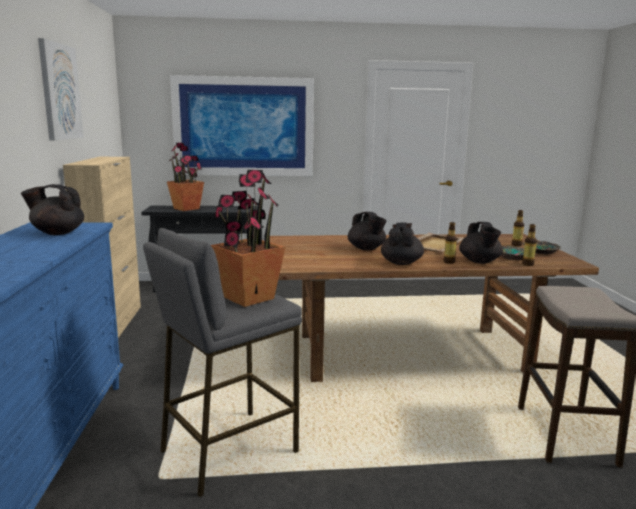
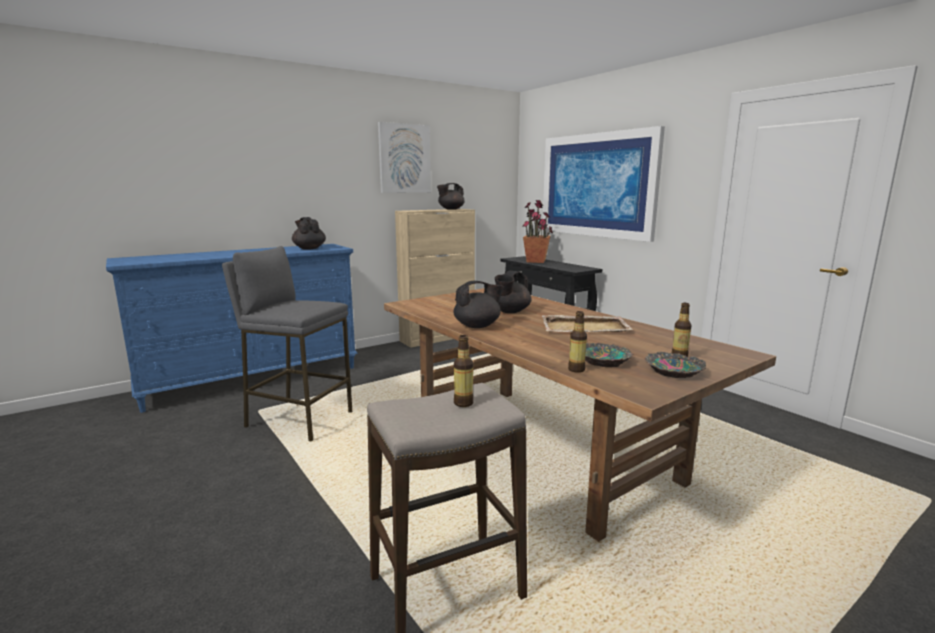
camera: 60 degrees right, 0 degrees up
(248, 298) = (299, 306): potted plant -> none
(449, 262) = (514, 339): bottle -> bottle (463, 403)
(479, 262) = (541, 349): black teapot -> black teapot (451, 209)

